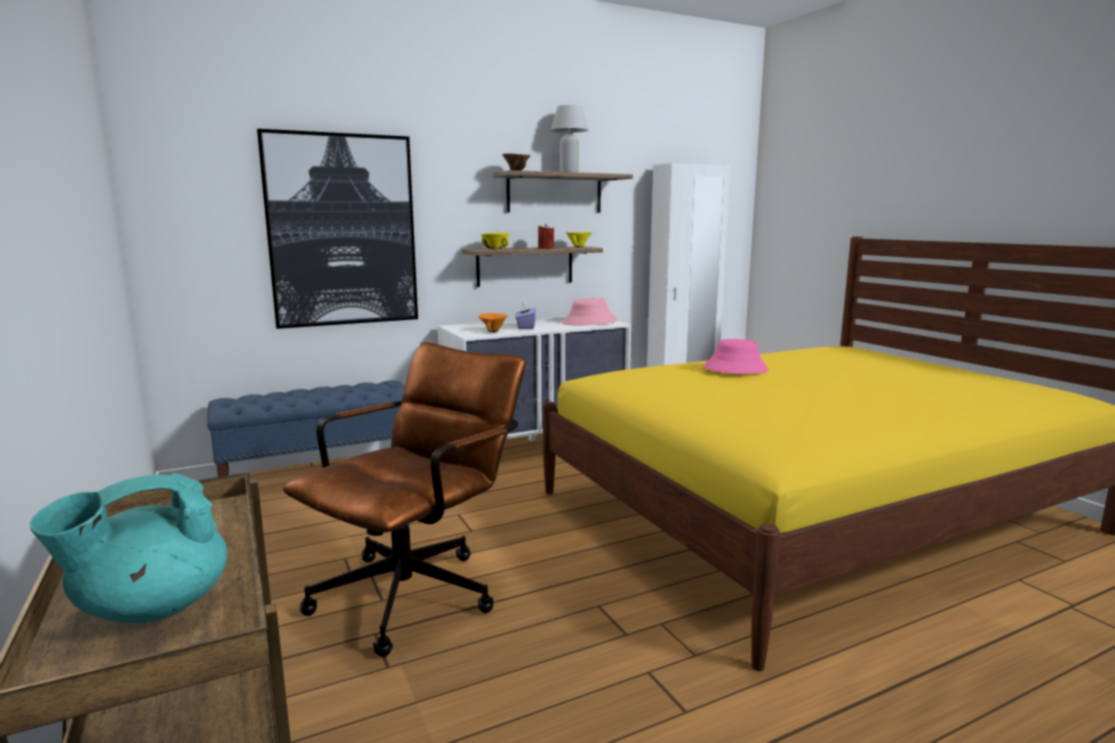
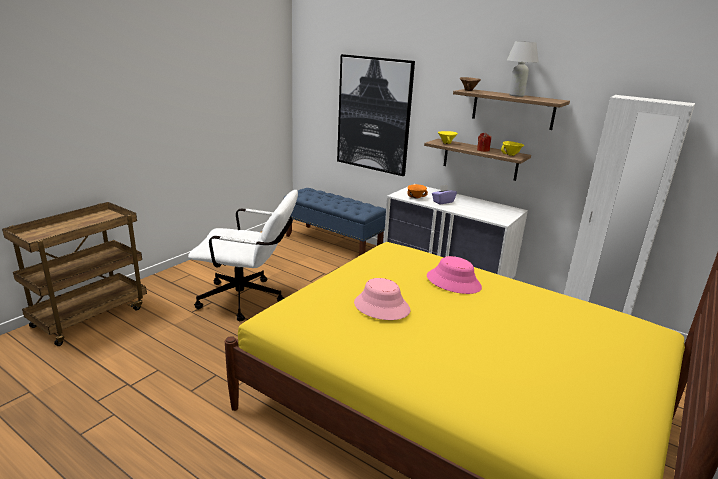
camera: 60 degrees right, 10 degrees up
(151, 608) = (55, 232): turquoise teapot -> none
(418, 589) = (248, 300): brown office chair -> white office chair
(589, 322) = (491, 214): pink hat -> pink hat (381, 307)

